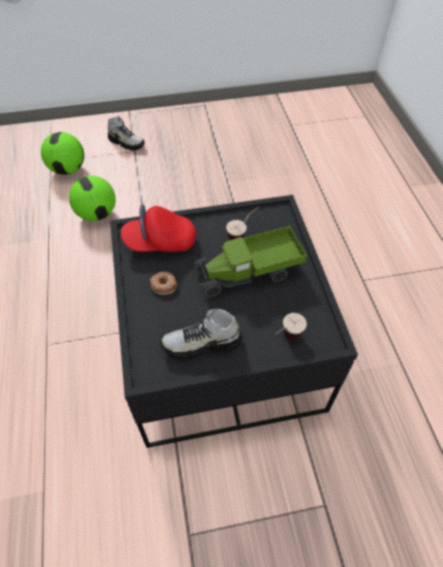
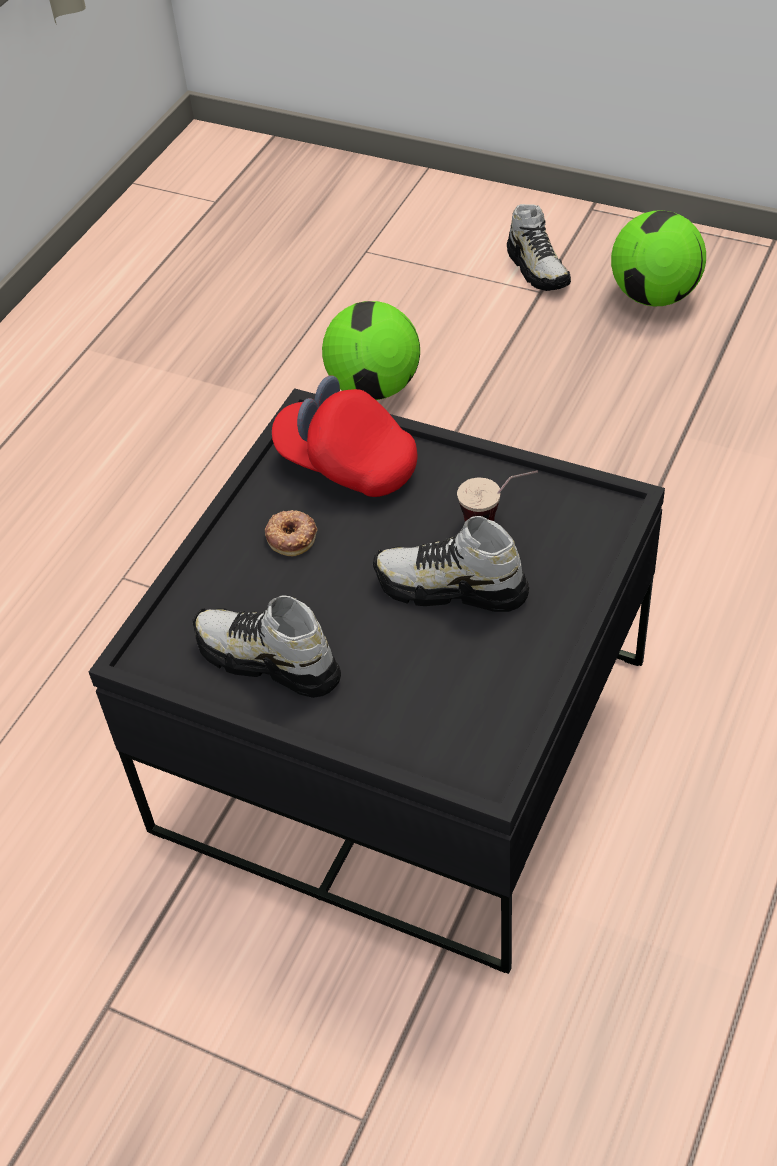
camera: 40 degrees right, 5 degrees down
(68, 169) = (386, 279): football -> football (655, 295)
(249, 272) = (451, 588): toy truck -> shoe
(285, 340) = (409, 731): cup -> none

